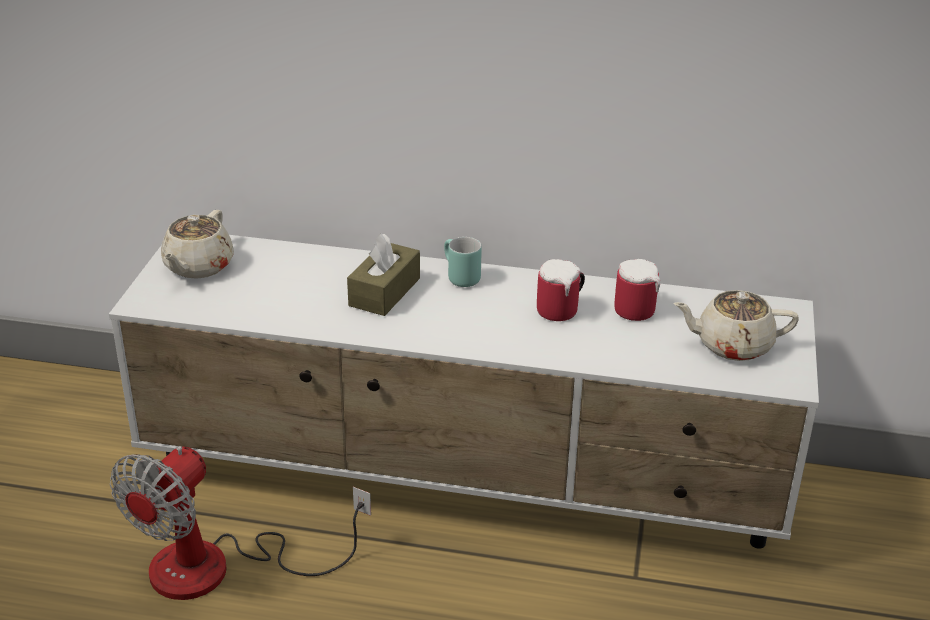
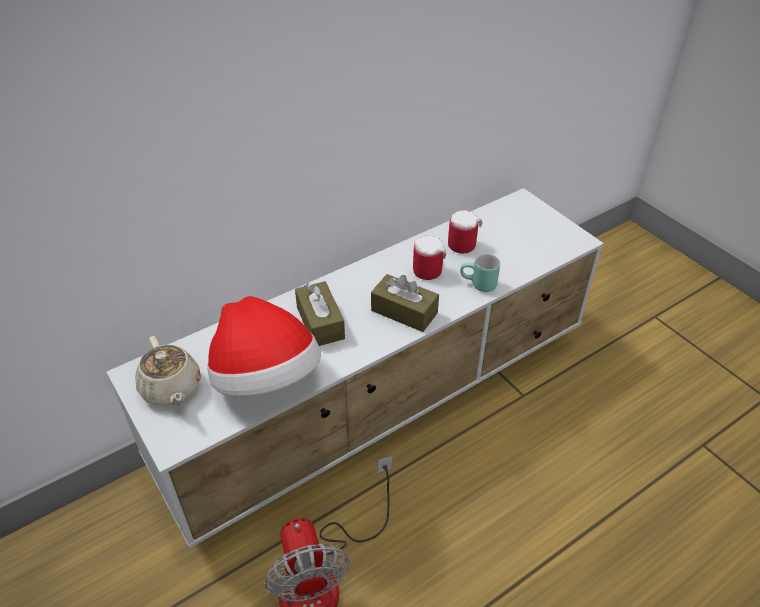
camera: 45 degrees left, 10 degrees up
(275, 303) = (266, 378): none -> hat
(458, 277) = (346, 284): turquoise mug -> turquoise mug (478, 285)
(474, 329) = (404, 312): none -> brown tissue box
(732, 345) = (529, 236): beige teapot -> none

